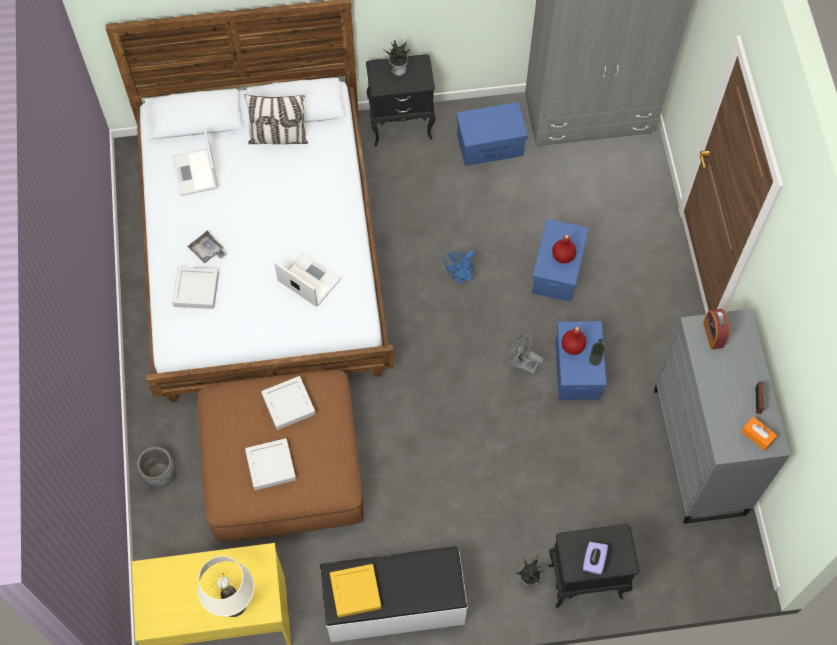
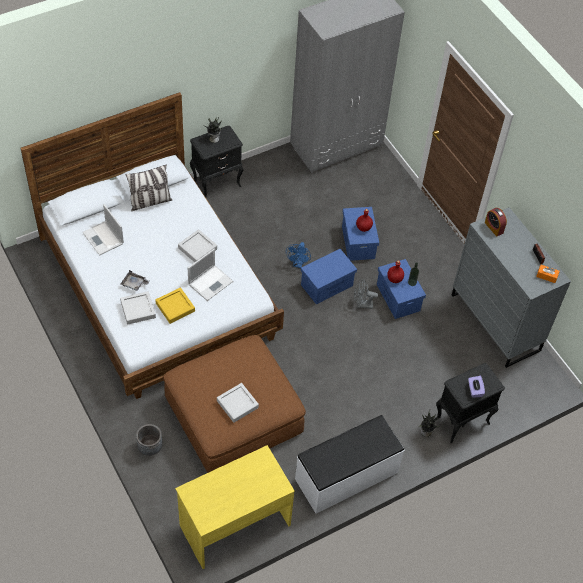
camera: 25 degrees left, 10 degrees down
(233, 604) = (257, 491): white table lamp -> none
(288, 404) = (232, 363): grey tray -> grey tray (197, 248)
(308, 280) = (211, 282): laptop -> laptop turned 120 degrees clockwise
(355, 592) = (329, 463): yellow tray -> yellow tray (175, 307)
(490, 145) = (280, 179): blue storage box -> blue storage box (327, 285)

